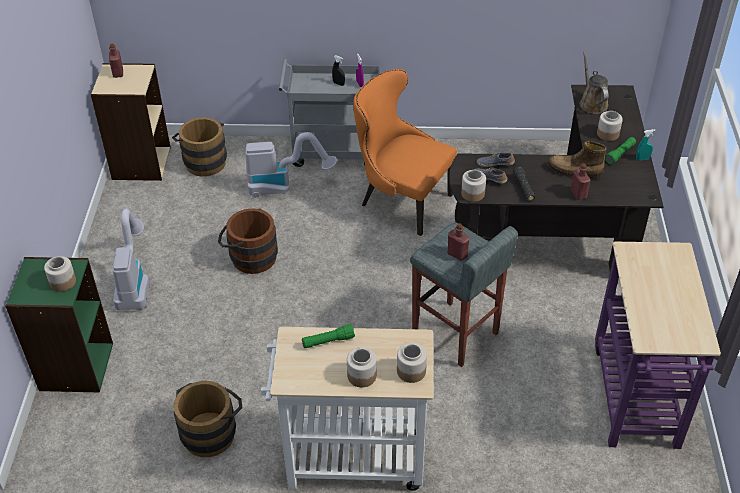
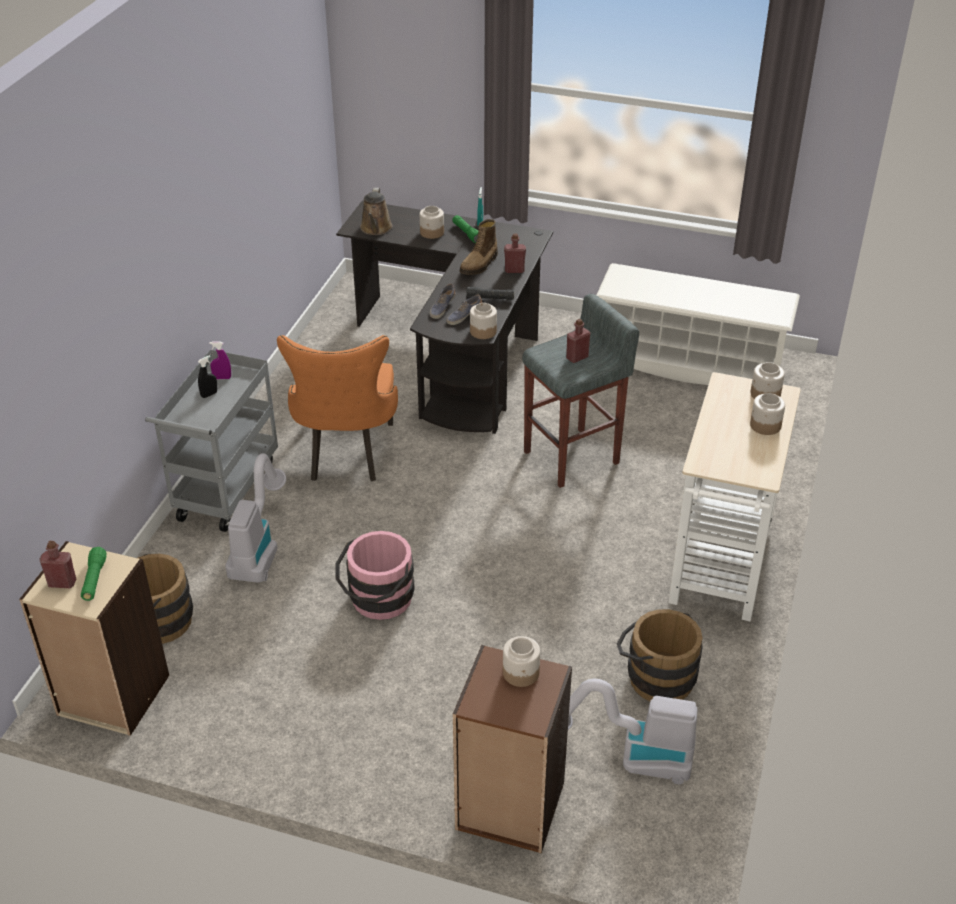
camera: 75 degrees left, 5 degrees down
(75, 366) = (509, 807): green bookcase -> brown bookcase
(134, 282) = (373, 727): vacuum cleaner -> vacuum cleaner (631, 758)
(249, 257) = (378, 601): brown bucket -> pink bucket
(328, 341) = (713, 440): green flashlight -> green flashlight (94, 580)
(402, 201) = (346, 453): orange chair -> orange chair turned 45 degrees counterclockwise
(592, 103) = (376, 229): brown watering can -> brown watering can turned 90 degrees counterclockwise
(635, 398) = (689, 366): purple cart -> white shoe rack

